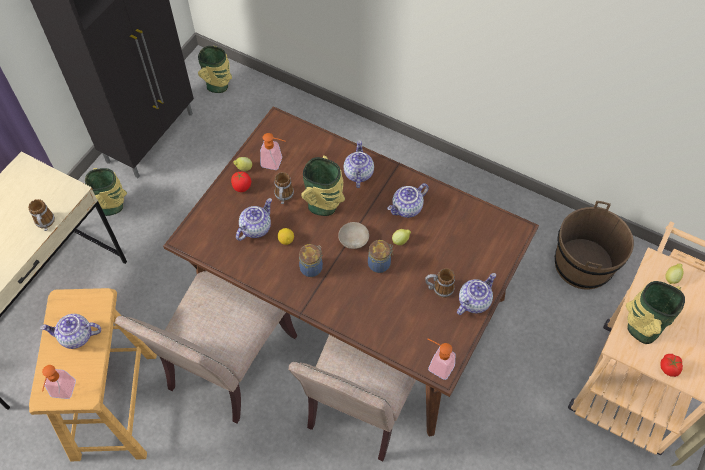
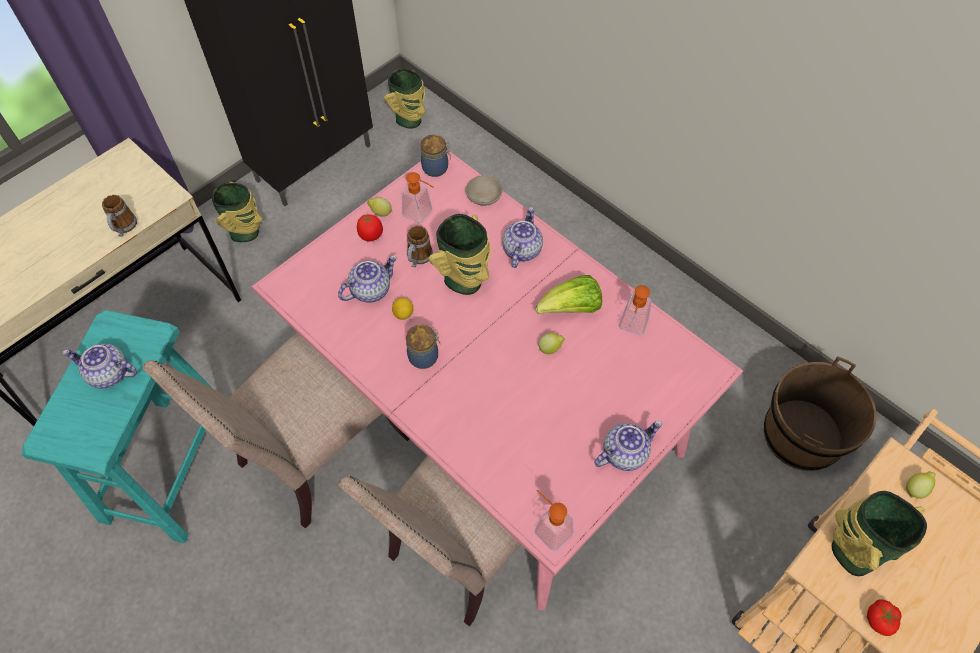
camera: 15 degrees right, 0 degrees up
(62, 393) = (66, 441): soap dispenser -> soap dispenser (631, 328)
(114, 405) = (170, 468): beige stool -> turquoise stool
(350, 305) = (487, 415): brown dining table -> pink dining table
(354, 239) = (490, 332): beige bowl -> beige bowl (485, 196)
(380, 264) = (514, 372): jar -> jar (436, 168)
(407, 209) = (571, 309): teapot -> lettuce
(439, 289) = (582, 424): mug -> none

